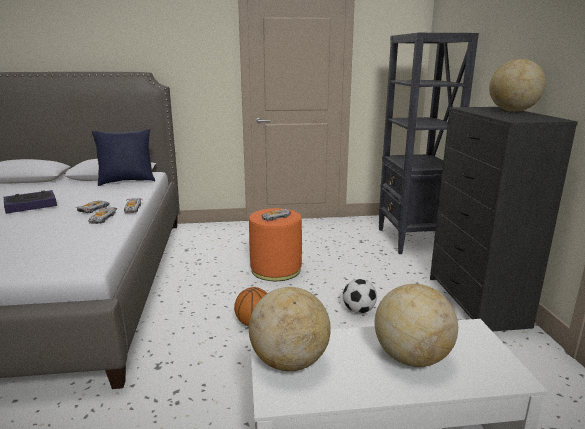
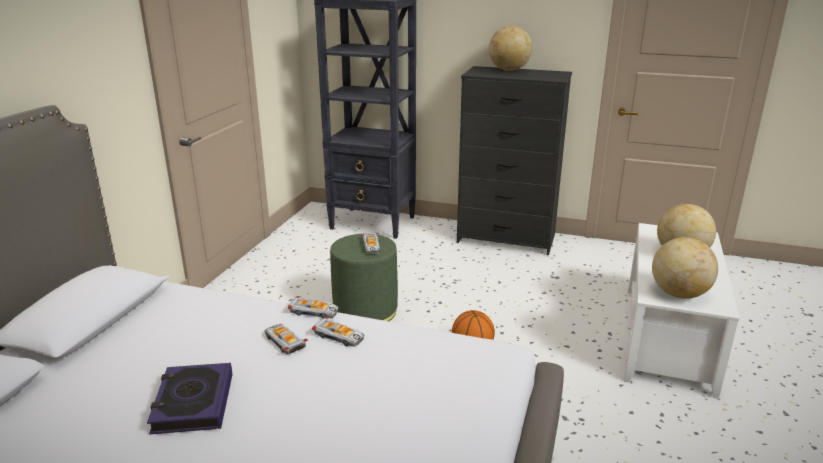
camera: 65 degrees left, 5 degrees up
(127, 181) = (152, 307): blue pillow -> none
(276, 269) = (365, 310): orange ottoman -> green ottoman
(358, 310) = (486, 290): football -> none

